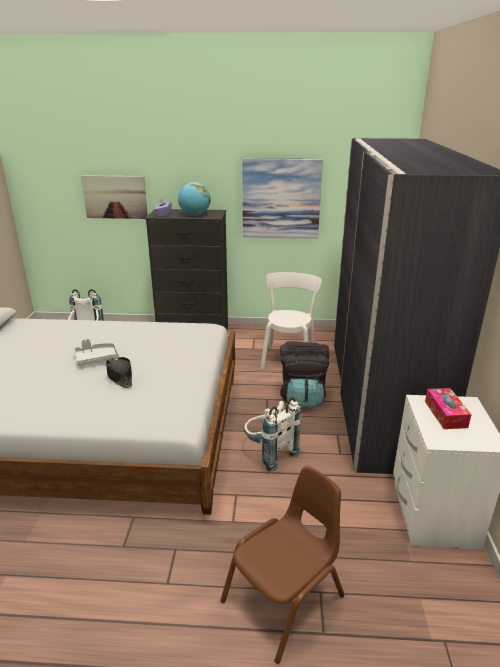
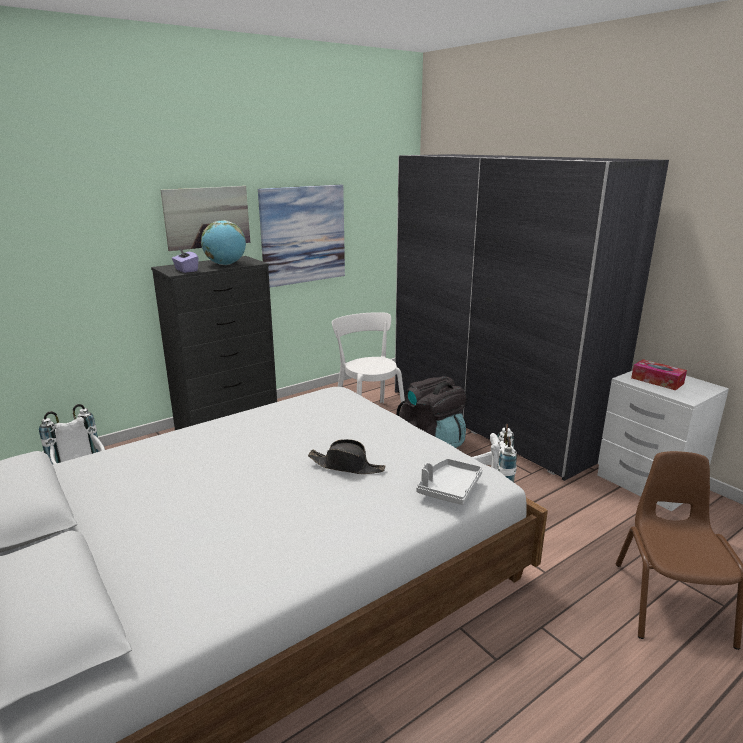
camera: 40 degrees left, 5 degrees down
(96, 359) = (277, 463): grey tray -> grey tray (449, 488)
(115, 197) = (84, 258): picture -> picture (207, 217)

